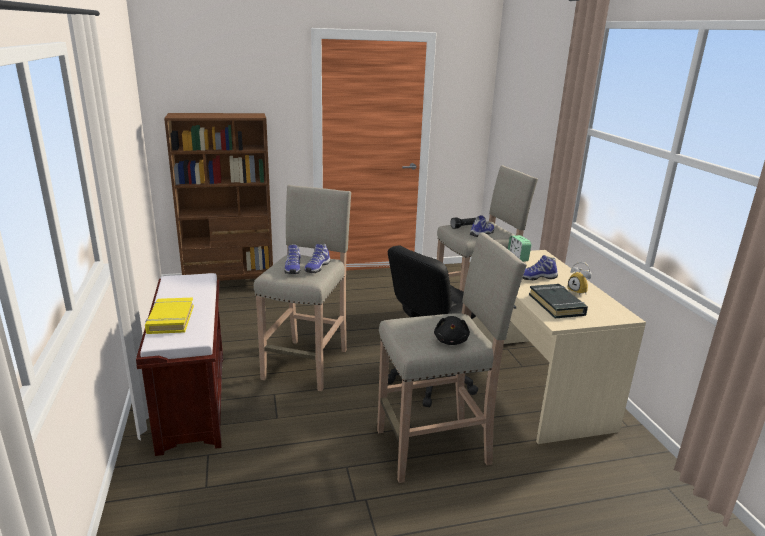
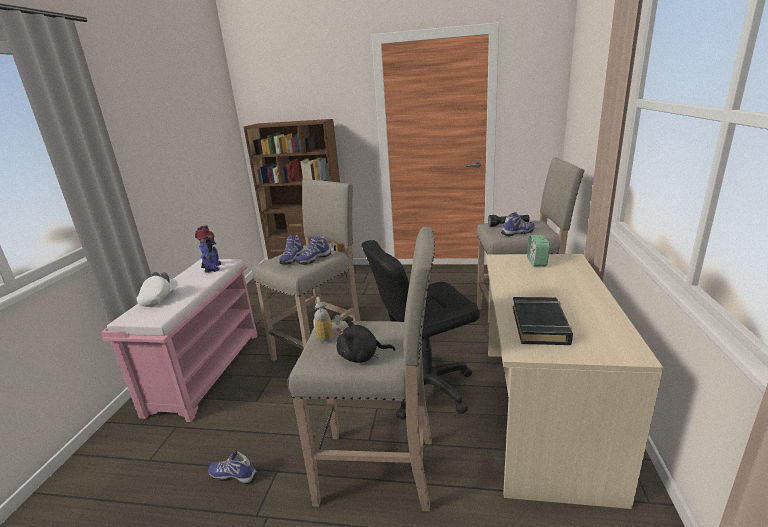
camera: 25 degrees right, 0 degrees up
(170, 319) = (160, 298): yellow book -> white cap
(192, 285) = (212, 268): none -> toy robot
(193, 400) = (206, 370): brown bench -> pink bench
(451, 341) = (361, 356): black plush toy -> black plush toy turned 60 degrees clockwise
(536, 277) = (542, 286): shoe -> shoe (234, 475)
(579, 292) = (586, 310): alarm clock -> alarm clock (328, 336)

